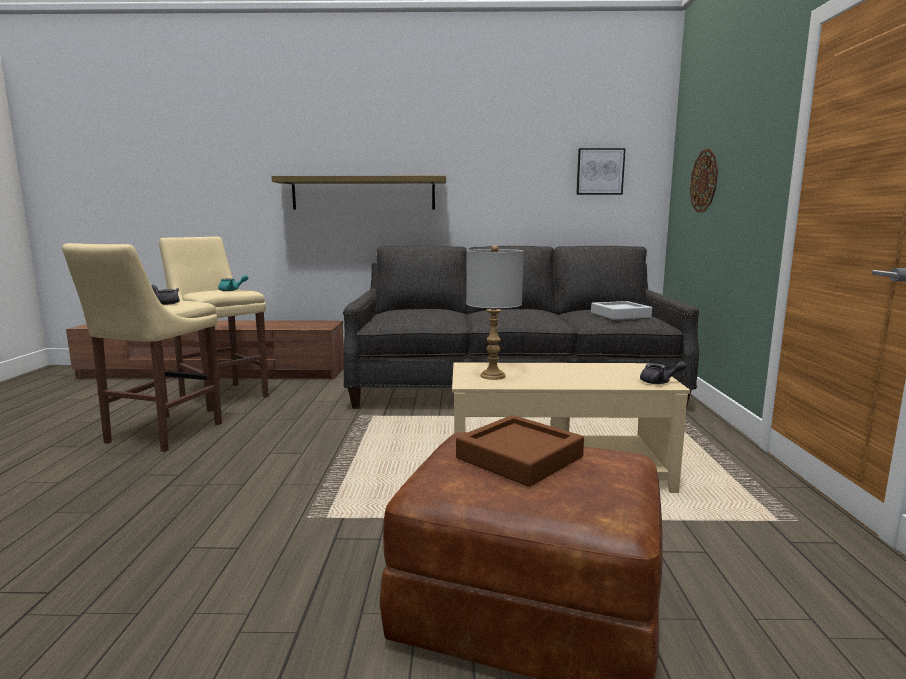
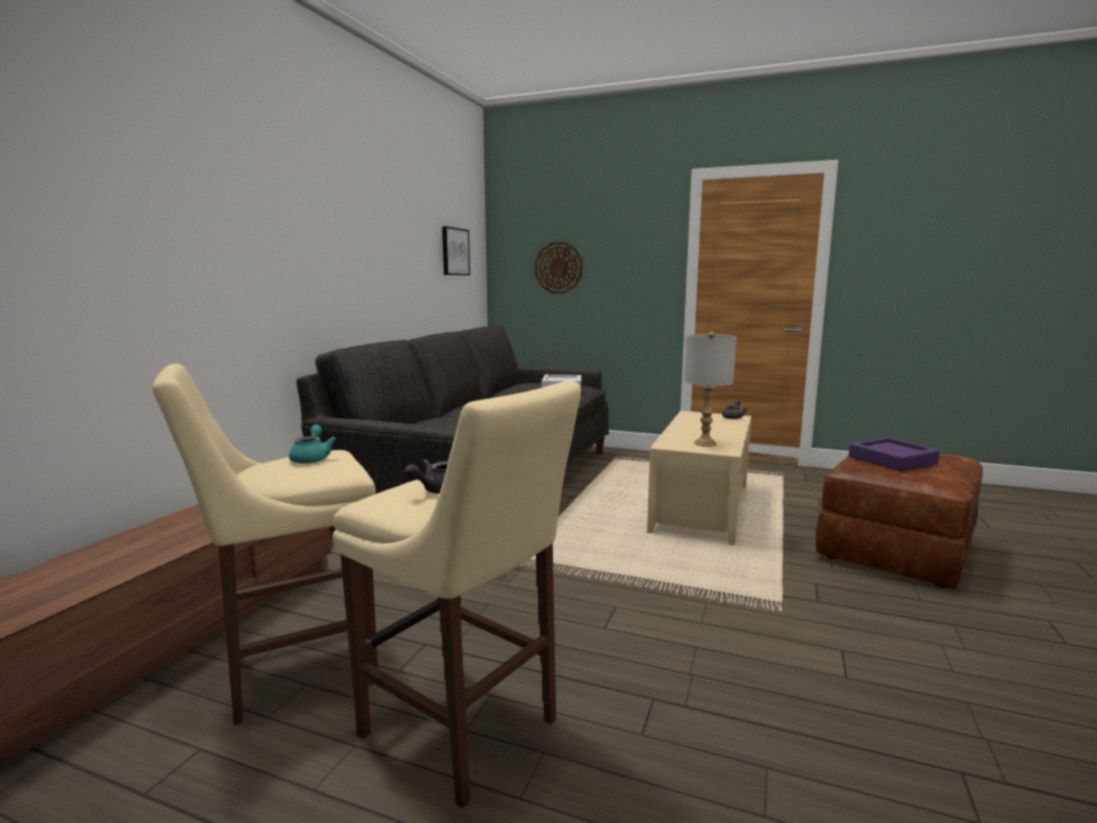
camera: 70 degrees left, 0 degrees up
(363, 193) = (267, 269): shelf -> none
(519, 457) = (892, 460): brown tray -> purple tray

